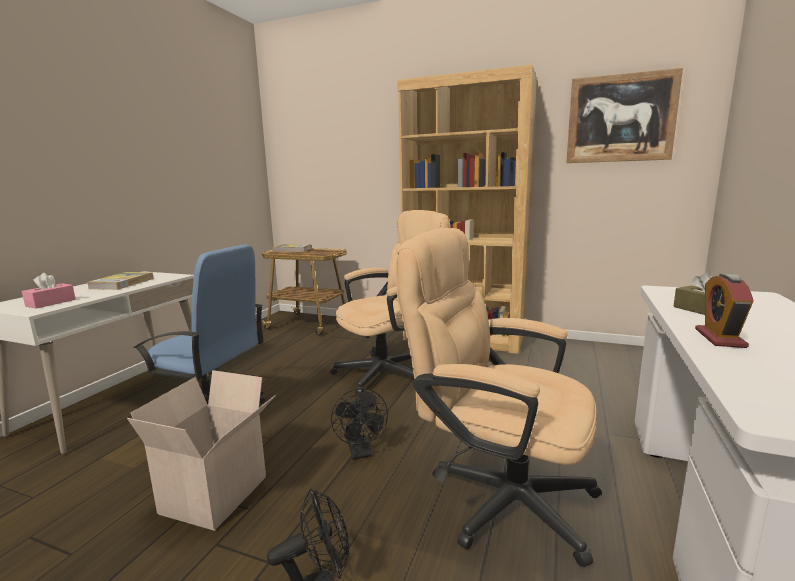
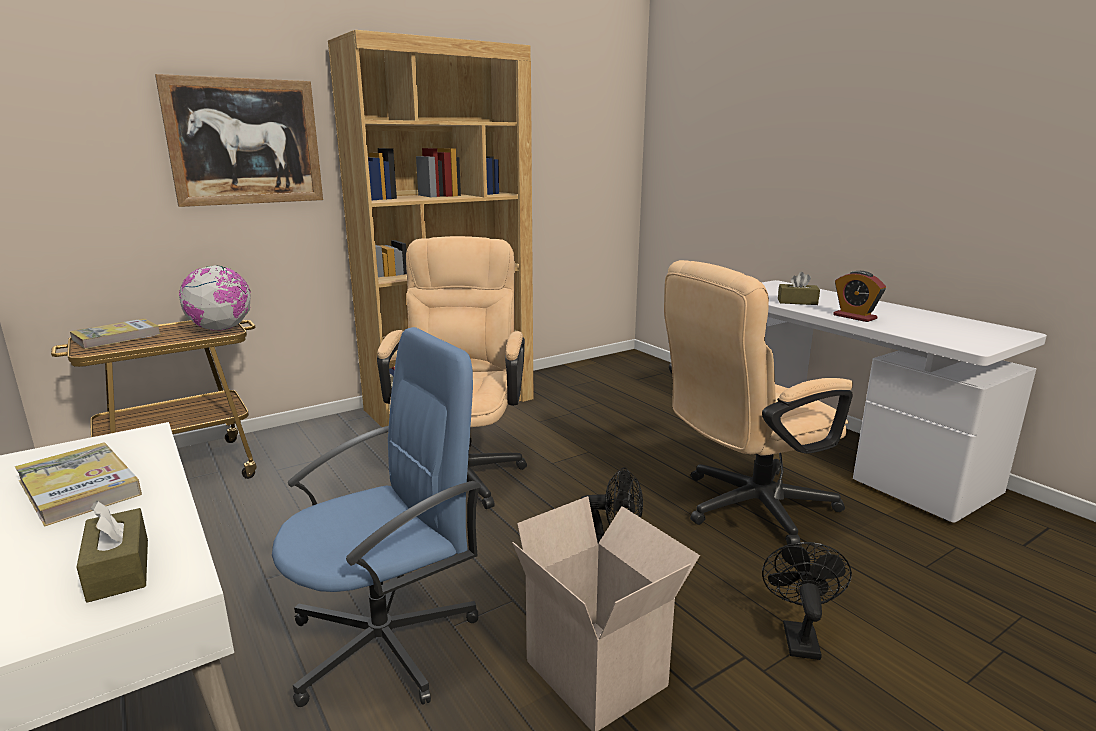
camera: 55 degrees left, 5 degrees up
(51, 303) = (119, 569): pink tissue box -> brown tissue box
(326, 253) = (221, 329): none -> globe
(620, 118) = (570, 114): picture -> picture (245, 142)

